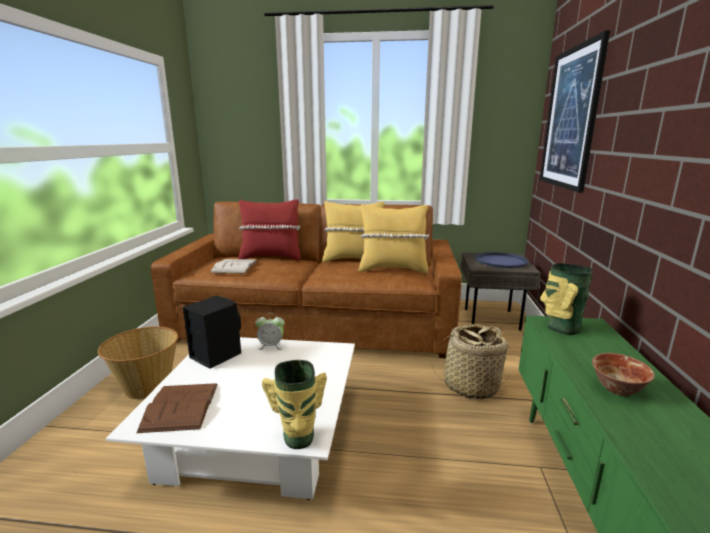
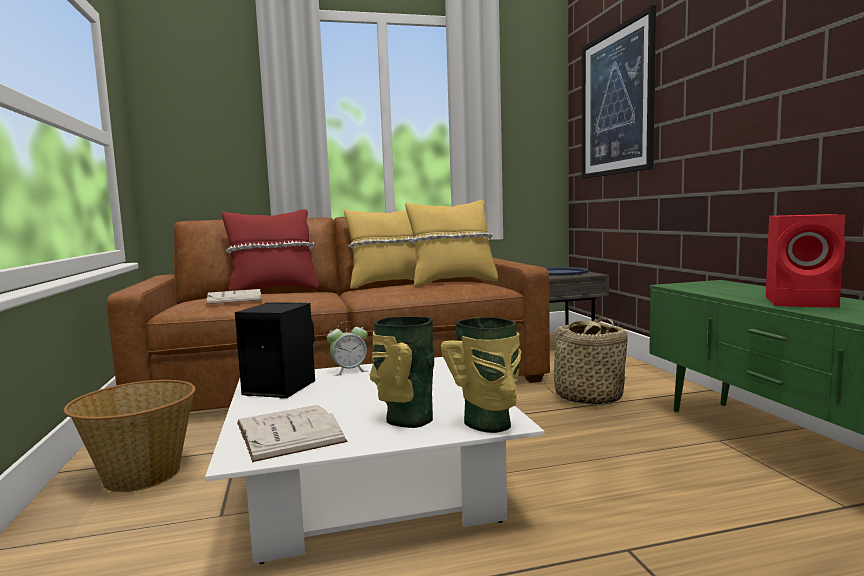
camera: 20 degrees left, 10 degrees down
(180, 407) = (289, 432): brown book -> white book
(561, 327) = (695, 286): vase -> vase (406, 419)
(617, 390) = (803, 302): bowl -> red speaker

